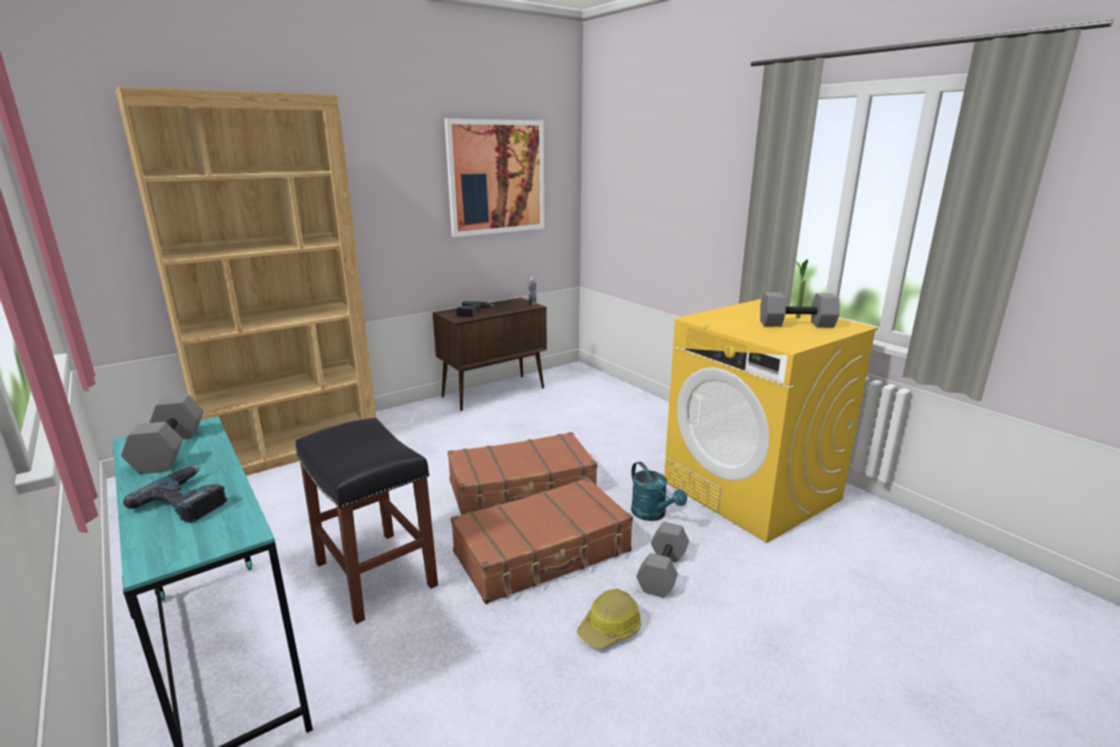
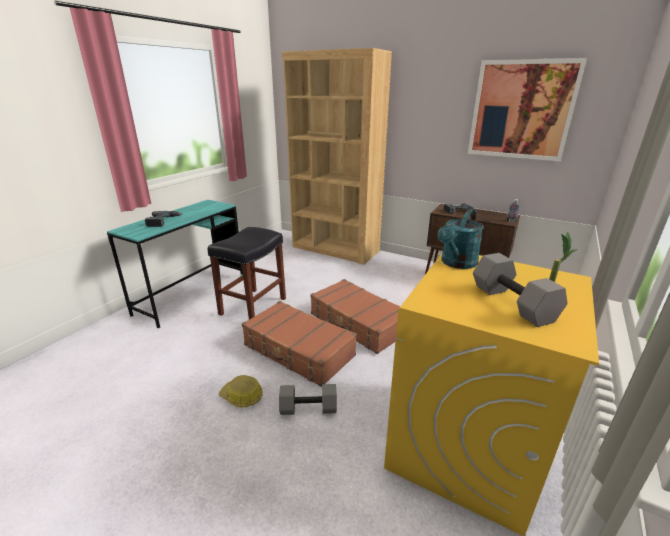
camera: 65 degrees right, 5 degrees up
(171, 450) = (201, 208): grey dumbbell -> none
(653, 514) = (374, 388): turquoise watering can -> turquoise watering can (456, 263)

